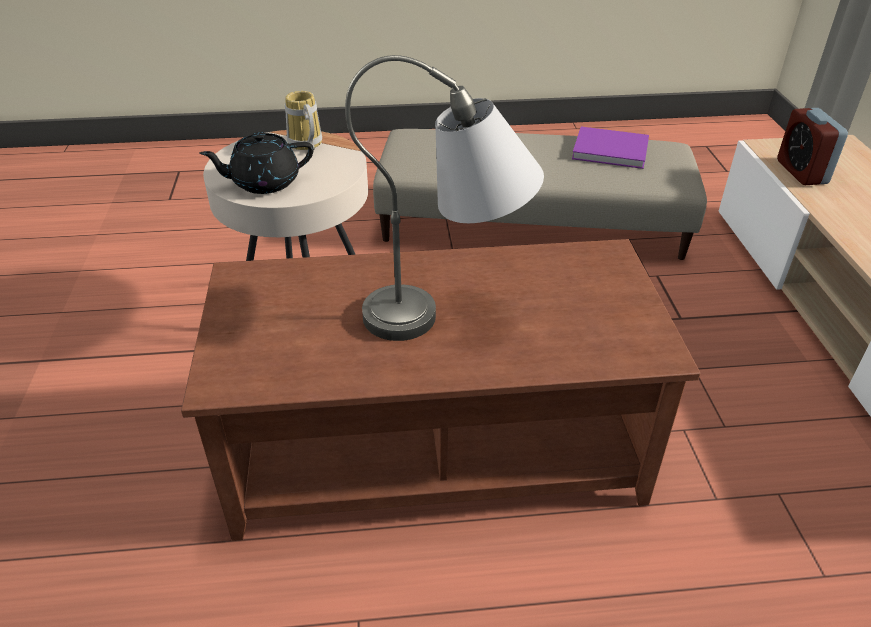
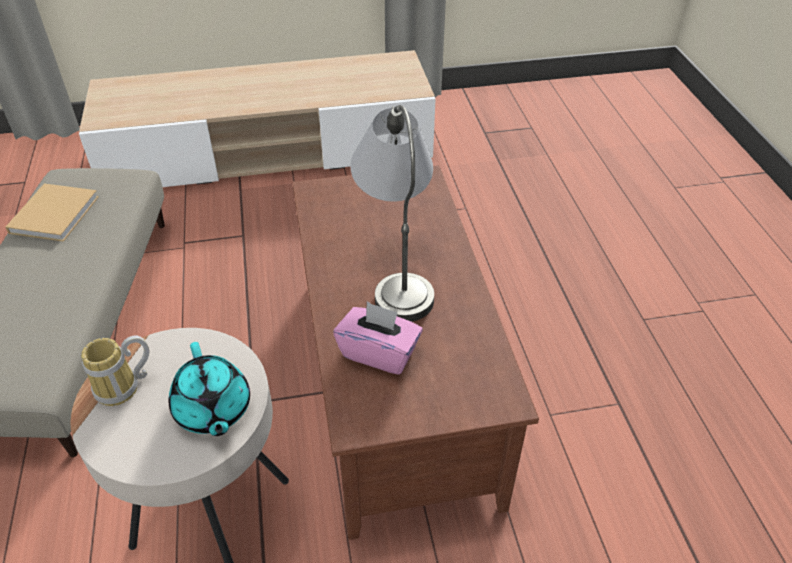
camera: 95 degrees left, 5 degrees up
(264, 182) = (213, 410): black teapot -> turquoise teapot
(322, 294) = (379, 353): none -> pink tissue box
(613, 151) = (56, 213): purple book -> beige book
(801, 172) = (145, 112): alarm clock -> none

